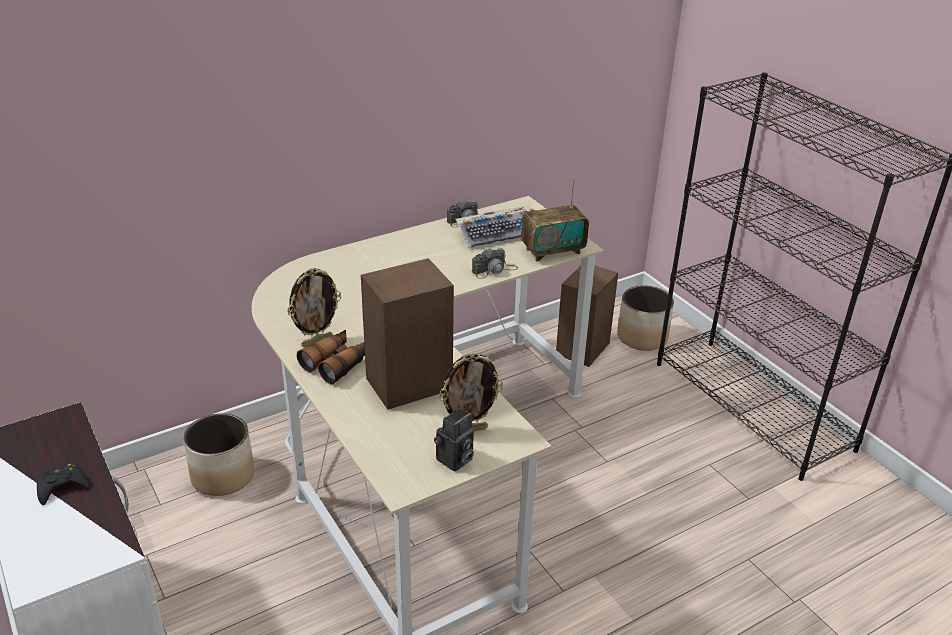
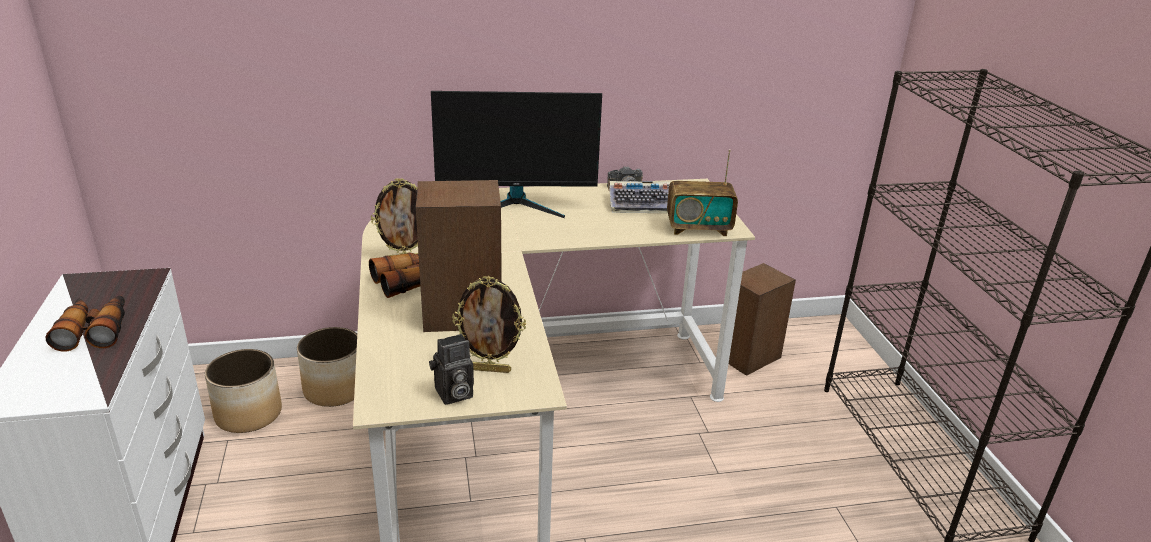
camera: 20 degrees right, 5 degrees down
(62, 486) = (95, 330): black game controller -> binoculars
(379, 259) = (517, 205): none -> monitor
(494, 270) = (625, 234): camera -> none
(642, 337) = (821, 360): planter -> planter (249, 415)

